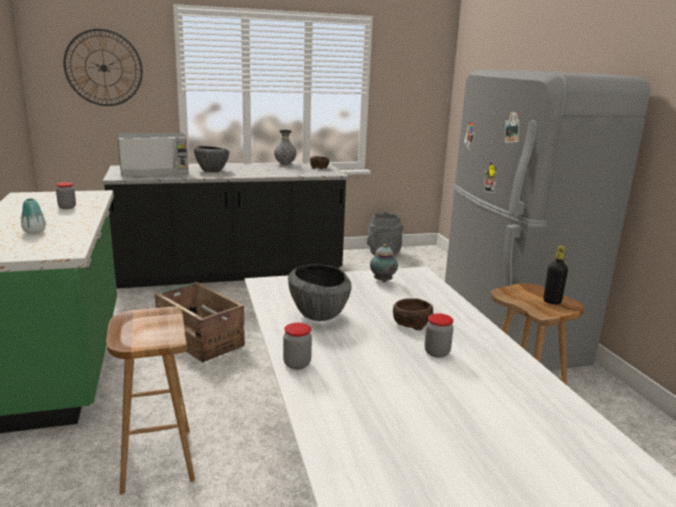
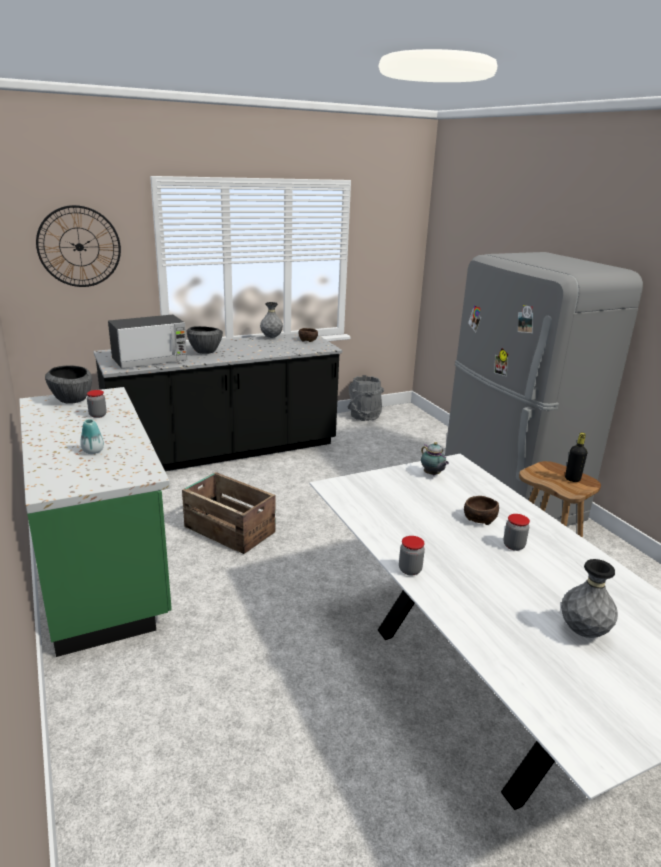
camera: 10 degrees left, 5 degrees up
(156, 459) = (248, 655): brown stool -> none
(319, 315) = (399, 517): bowl -> bowl (72, 400)
(475, 450) = (583, 632): none -> grey vase

